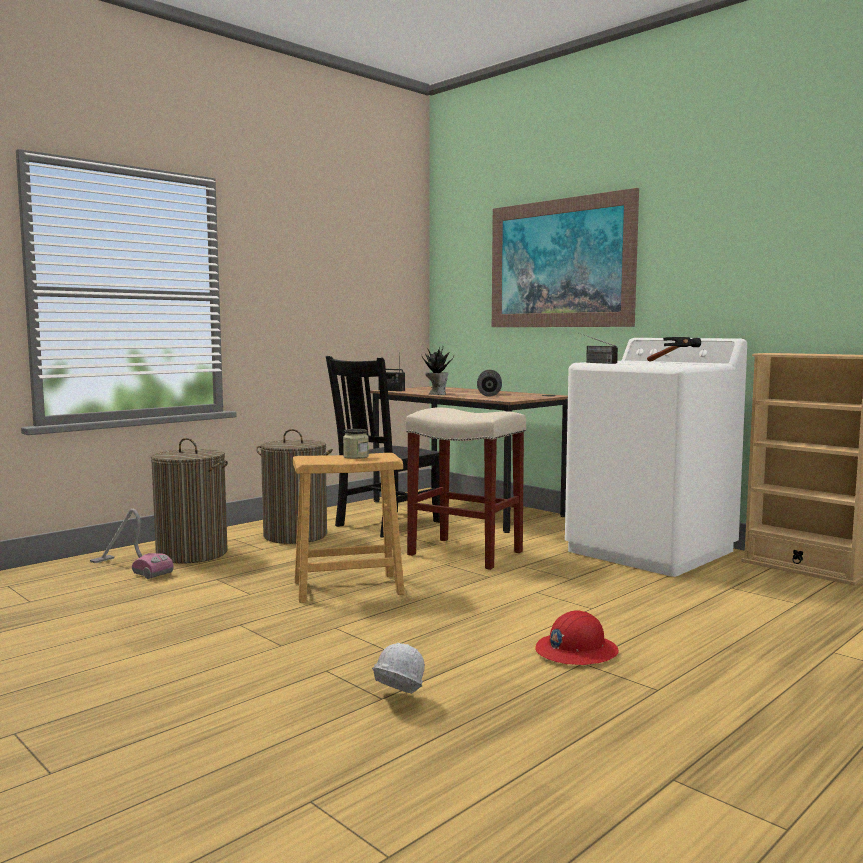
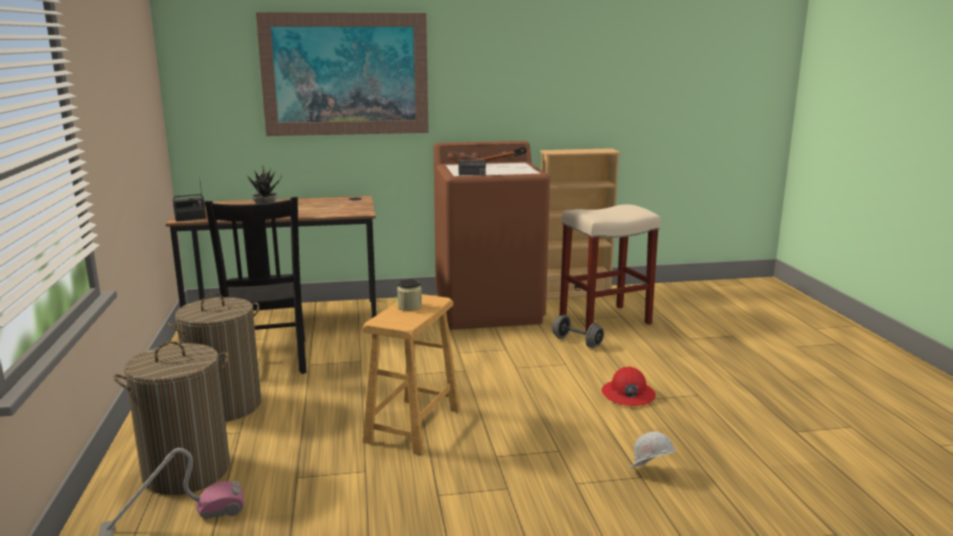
camera: 55 degrees left, 10 degrees up
(463, 553) = (399, 360): beige stool -> beige stool (604, 320)
(489, 395) = (311, 208): grey dumbbell -> grey dumbbell (577, 342)
(651, 551) = (489, 309): white washing machine -> brown washing machine

